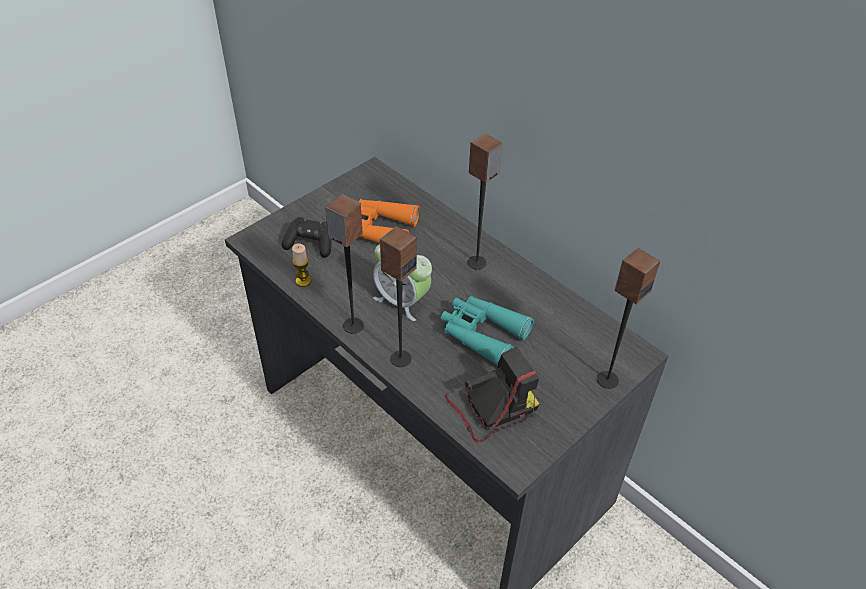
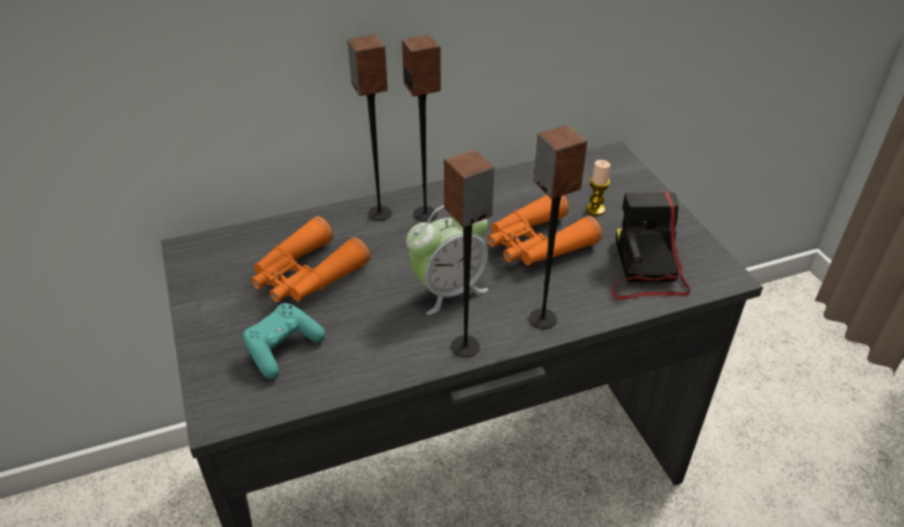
camera: 65 degrees left, 5 degrees down
(303, 281) = (351, 375): candle -> candle (595, 209)
(310, 244) = (283, 349): black game controller -> turquoise game controller
(482, 334) = (537, 244): turquoise binoculars -> orange binoculars
(607, 379) = (637, 184): speaker -> speaker (379, 213)

